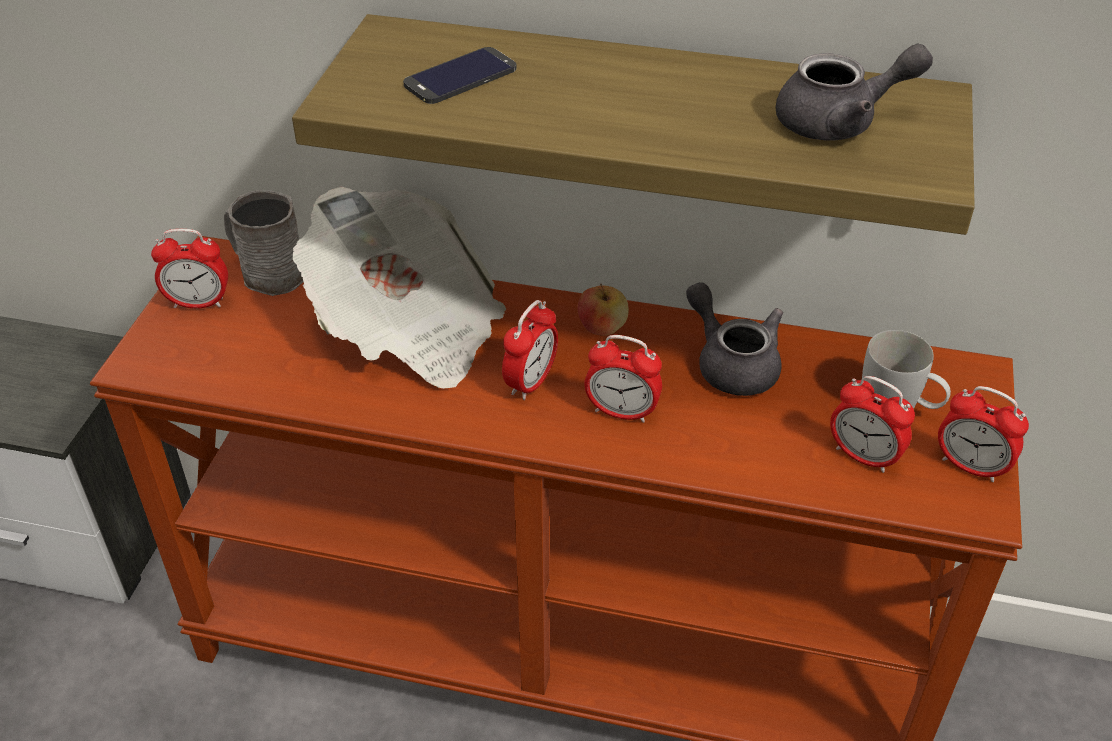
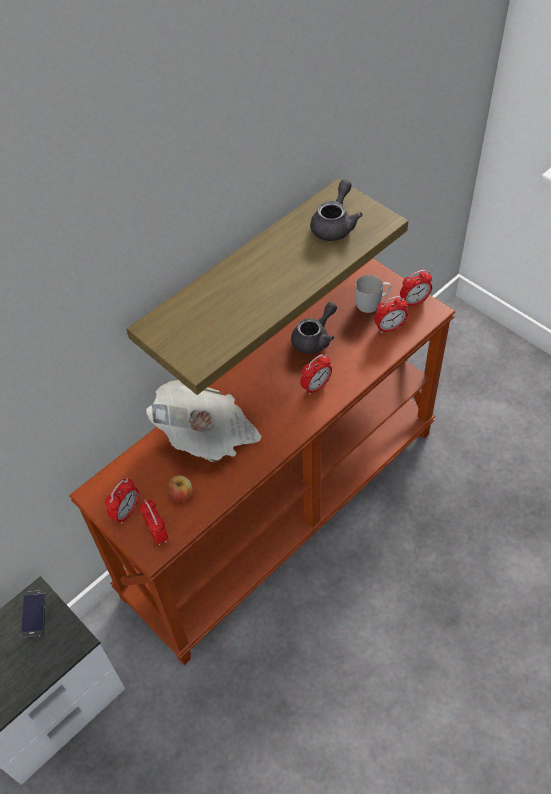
camera: 55 degrees left, 10 degrees up
(267, 273) = (126, 476): grey mug -> none
(460, 76) = (211, 318): phone -> phone (33, 614)
(531, 382) = (277, 408): alarm clock -> alarm clock (157, 533)
(602, 327) = (262, 369): apple -> apple (180, 495)
(732, 363) = (315, 338): grey teapot -> grey teapot turned 135 degrees clockwise

